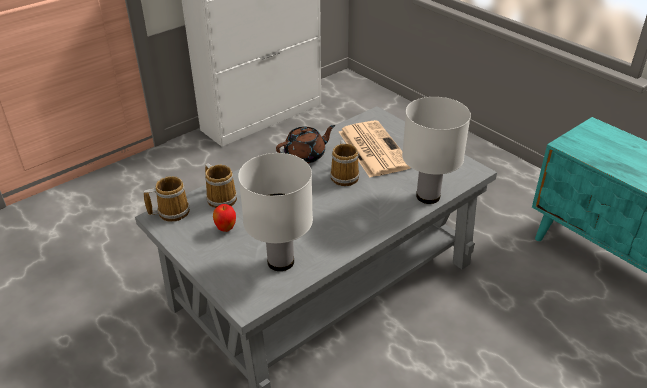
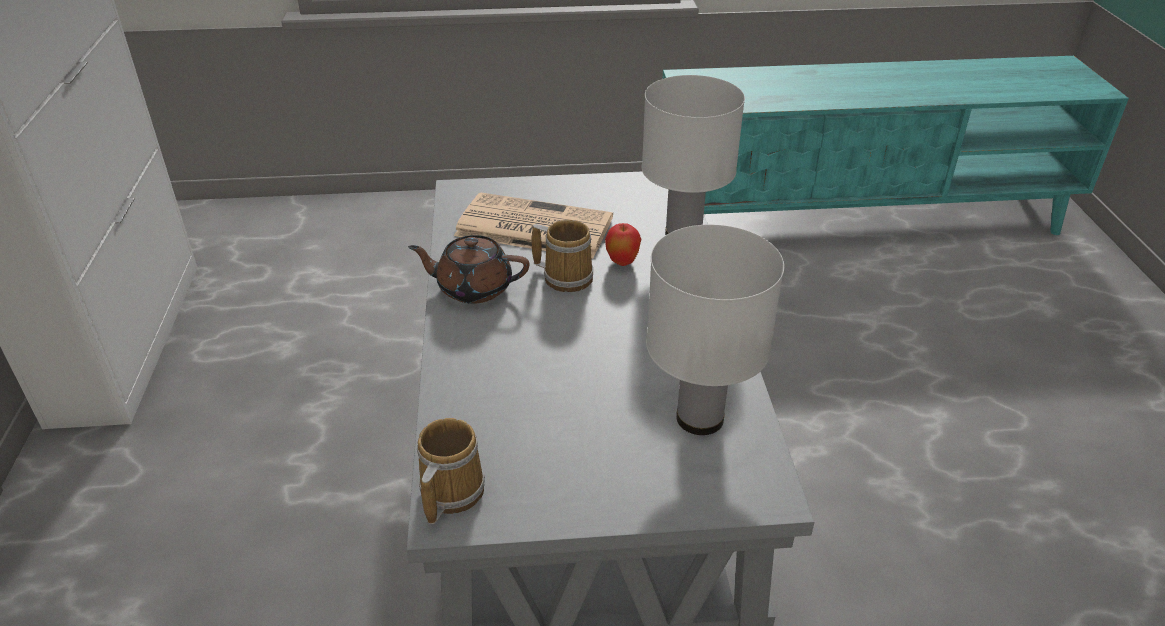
camera: 55 degrees left, 0 degrees up
(221, 198) = (478, 417): mug -> none
(226, 229) = (565, 444): apple -> apple (622, 262)
(306, 155) = (473, 288): brown teapot -> brown teapot turned 90 degrees counterclockwise

